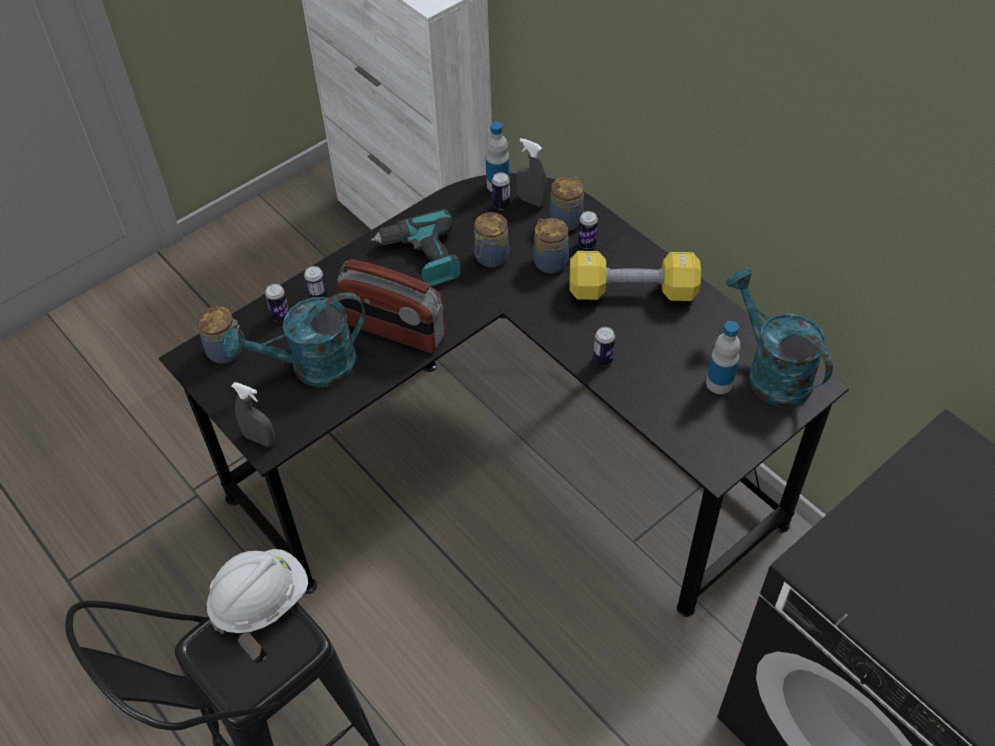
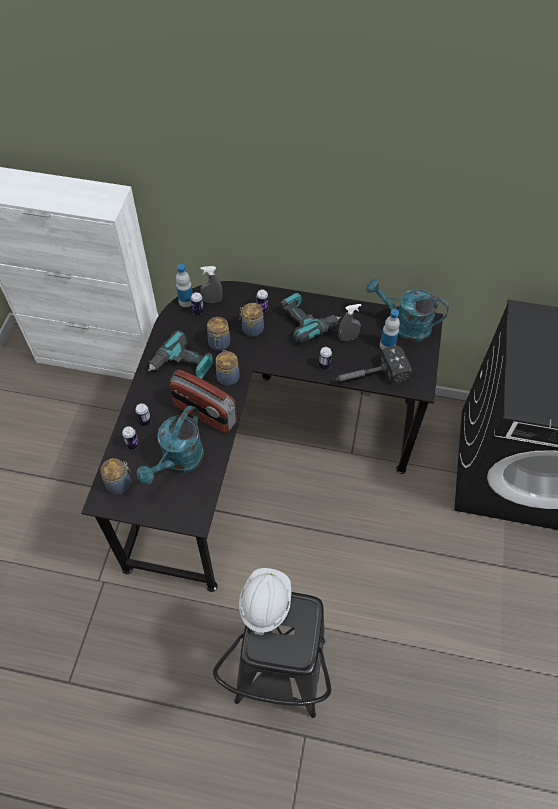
camera: 40 degrees left, 5 degrees up
(260, 439) = (187, 519): grey spray bottle -> grey spray bottle (348, 338)
(394, 330) = (204, 414): radio -> radio turned 45 degrees clockwise
(567, 219) = (240, 301): jar -> jar (228, 376)
(632, 291) = (307, 322): yellow dumbbell -> power drill
(650, 408) = (368, 377): none -> hammer

